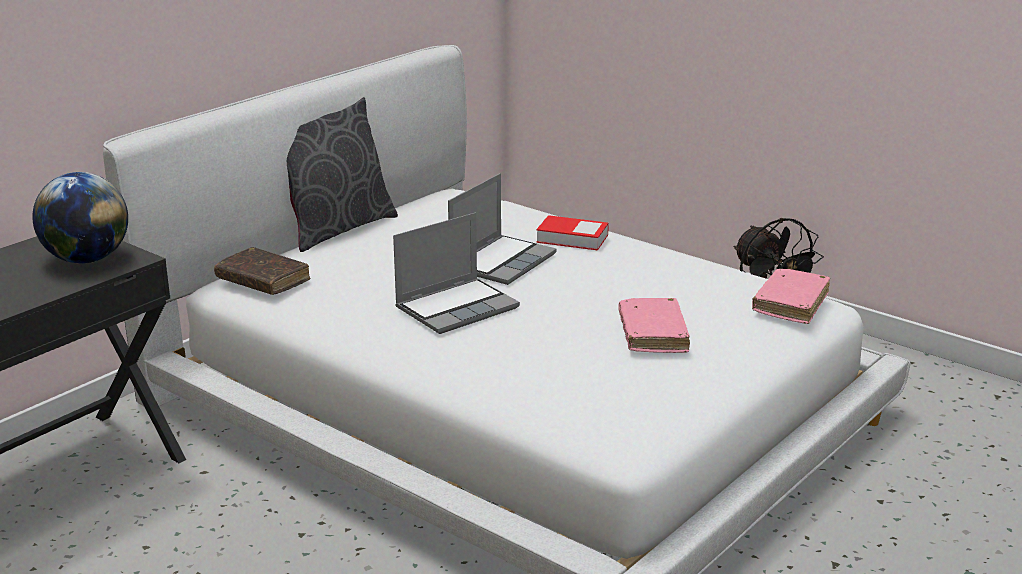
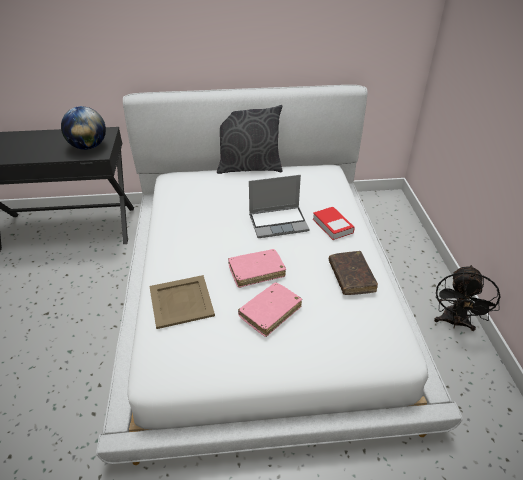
camera: 45 degrees right, 15 degrees up
(263, 280) = (179, 182): brown book -> brown book (351, 277)
(457, 307) = (218, 239): laptop -> none
(533, 376) = (181, 301): none -> beige tray
(790, 304) = (376, 340): pink book -> pink book (256, 271)

